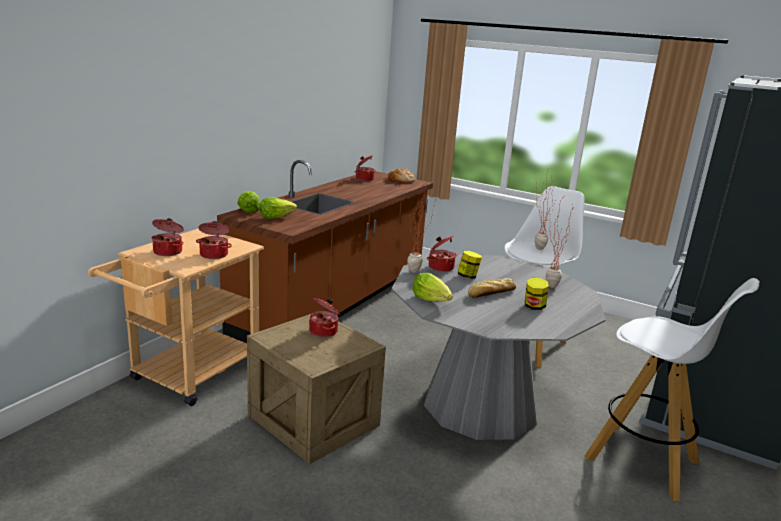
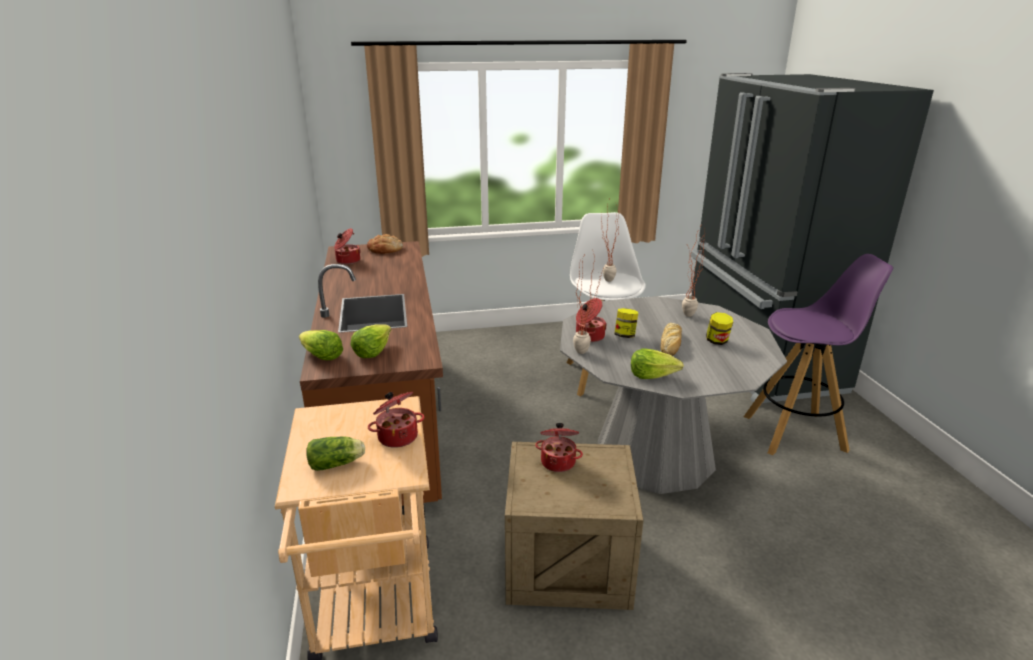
camera: 40 degrees left, 5 degrees up
(168, 251) = (338, 464): cooking pot -> lettuce
(643, 461) = (795, 433): white stool -> purple stool

